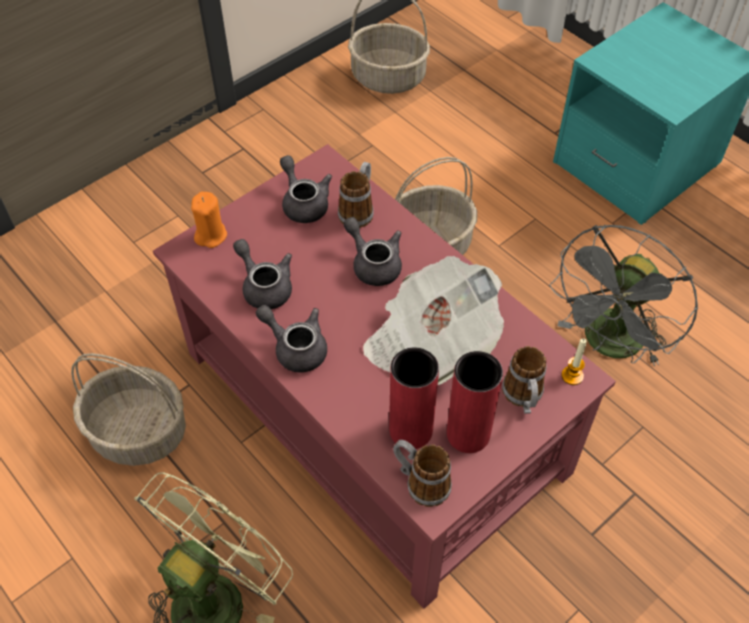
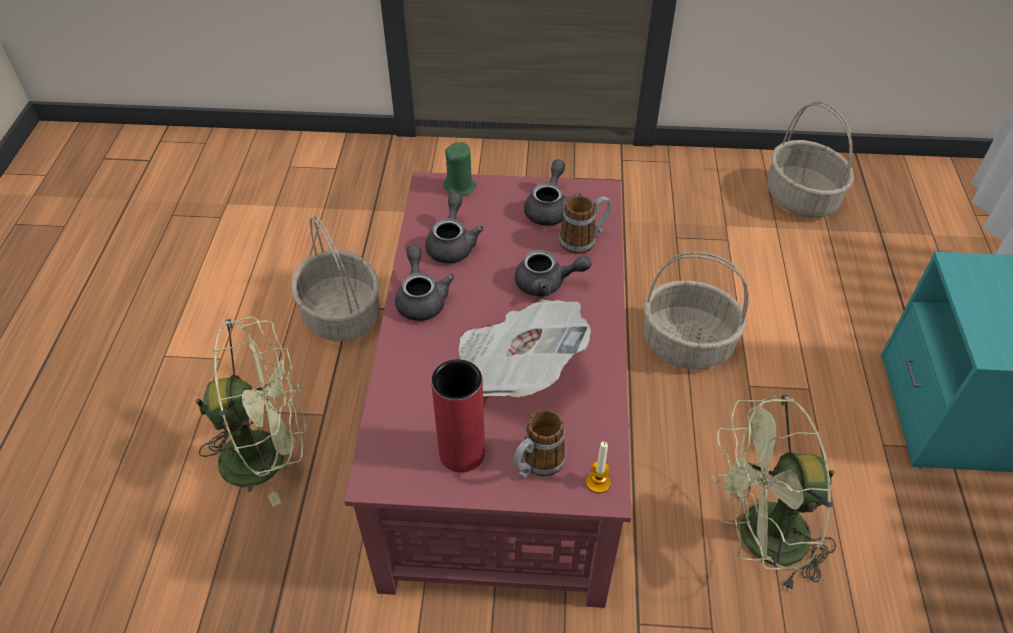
camera: 45 degrees right, 5 degrees down
(211, 235) = (460, 187): orange candle -> green candle
(373, 263) = (547, 283): grey teapot -> grey teapot turned 90 degrees clockwise
(410, 430) = (425, 415): red vase -> none
(420, 482) = (386, 455): mug -> none
(609, 346) = (759, 539): grey fan -> green fan

